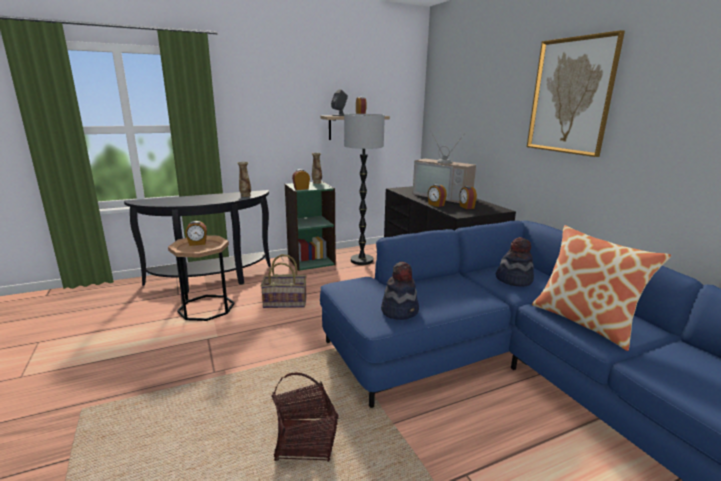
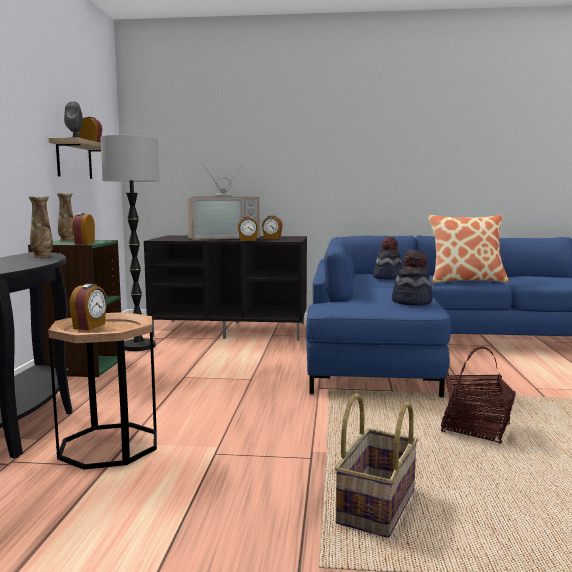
camera: 60 degrees left, 10 degrees down
(285, 302) = (182, 397): basket -> basket (375, 506)
(571, 96) = (345, 125): picture -> none

